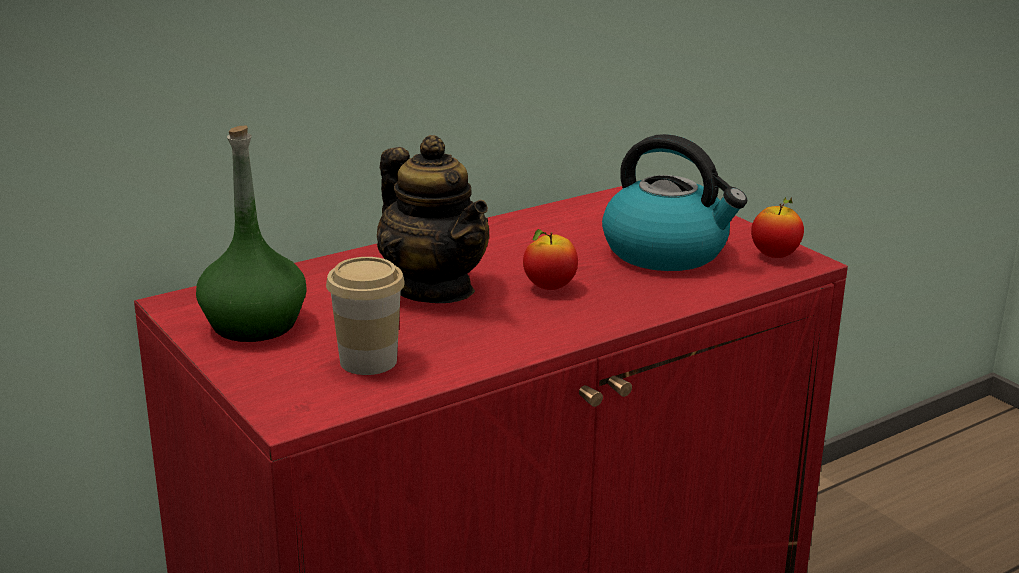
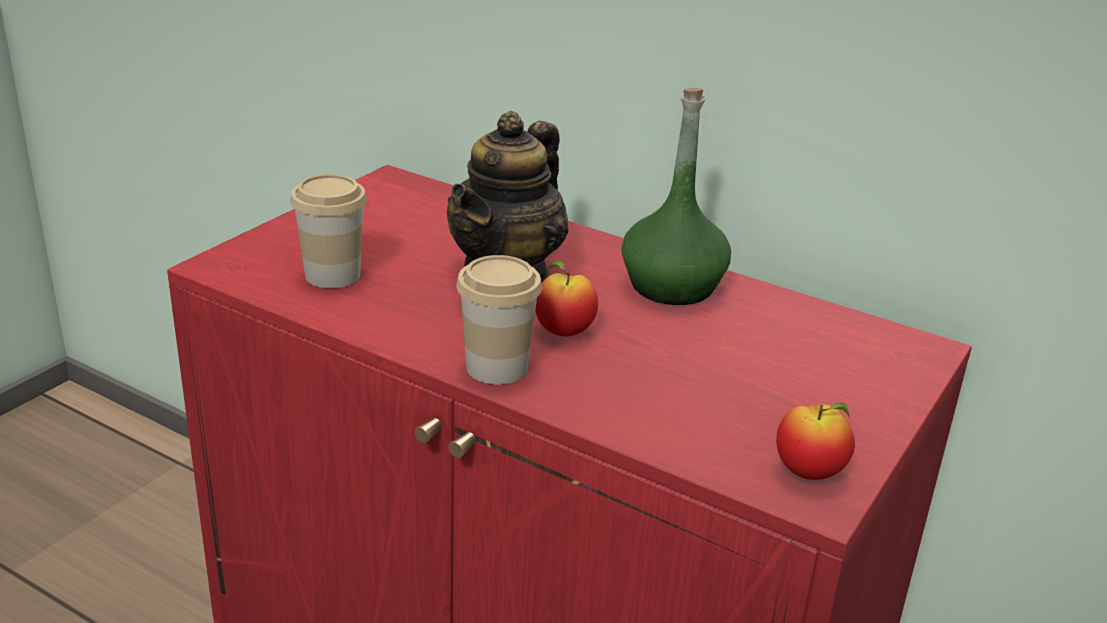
camera: 65 degrees right, 5 degrees up
(254, 325) = (371, 215): green bottle -> green bottle (671, 286)
(587, 321) = (497, 367): none -> cup
(667, 252) = (735, 389): kettle -> none

